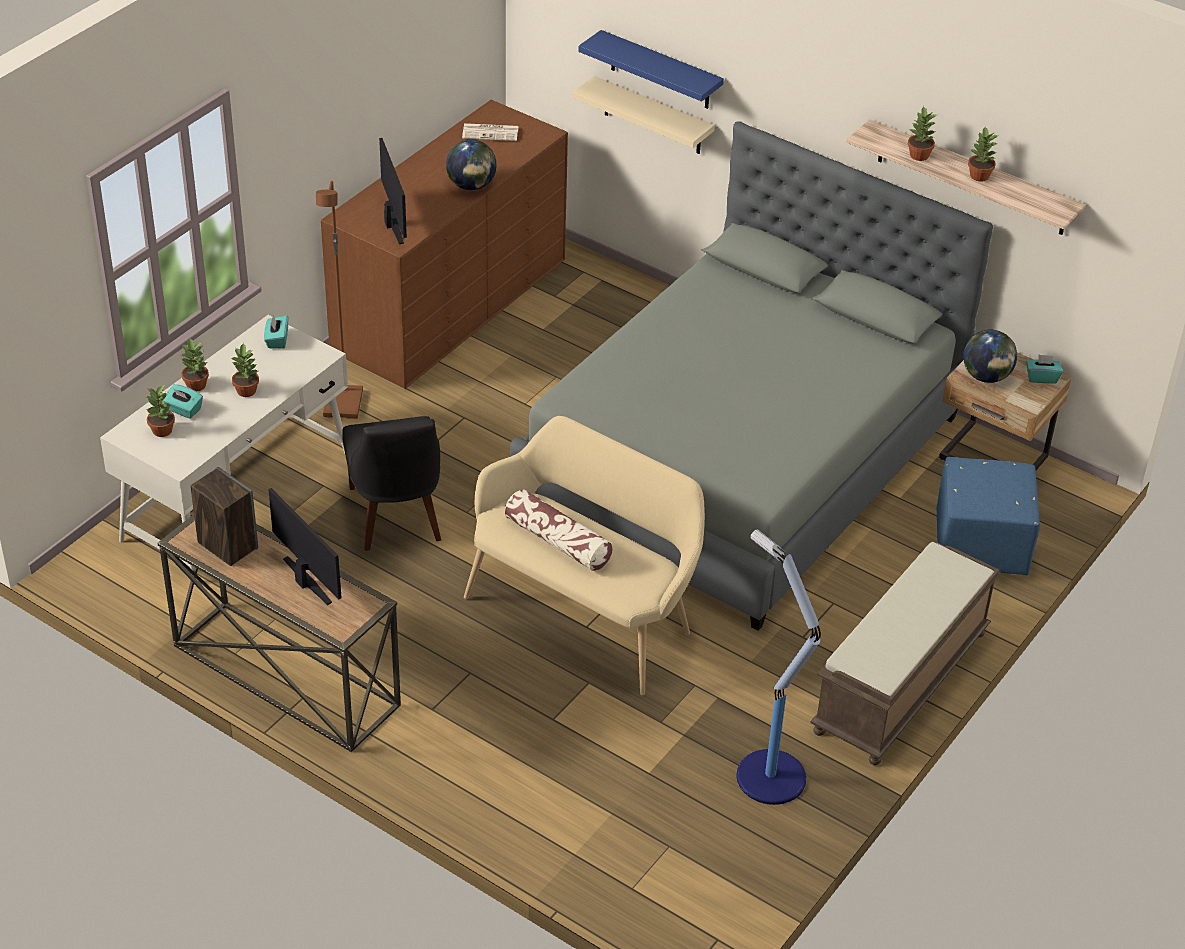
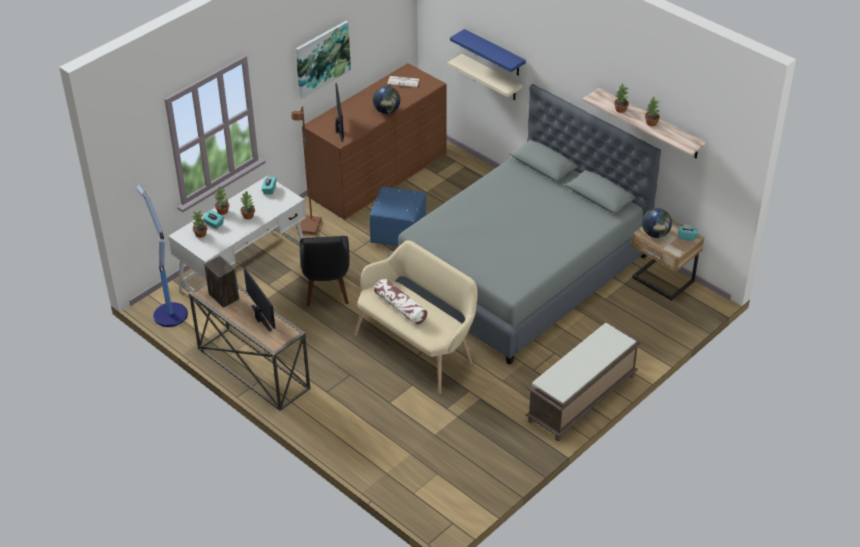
camera: 10 degrees right, 0 degrees up
(354, 94) = (322, 58): none -> picture
(768, 775) = (498, 441): floor lamp -> floor lamp (169, 314)
(982, 546) = (645, 328): blue ottoman -> blue ottoman (399, 234)

